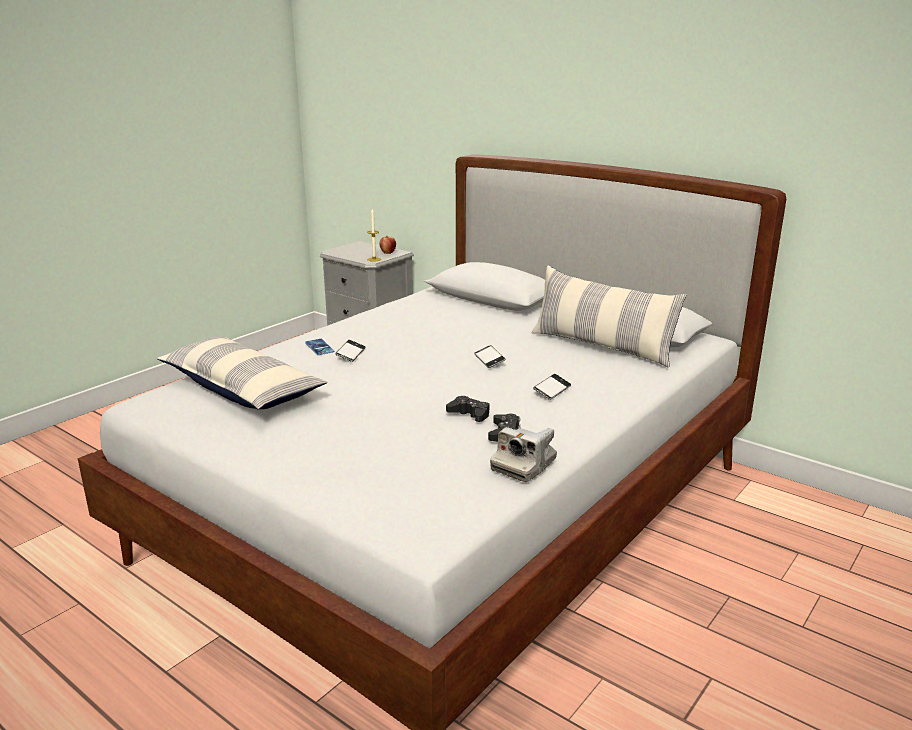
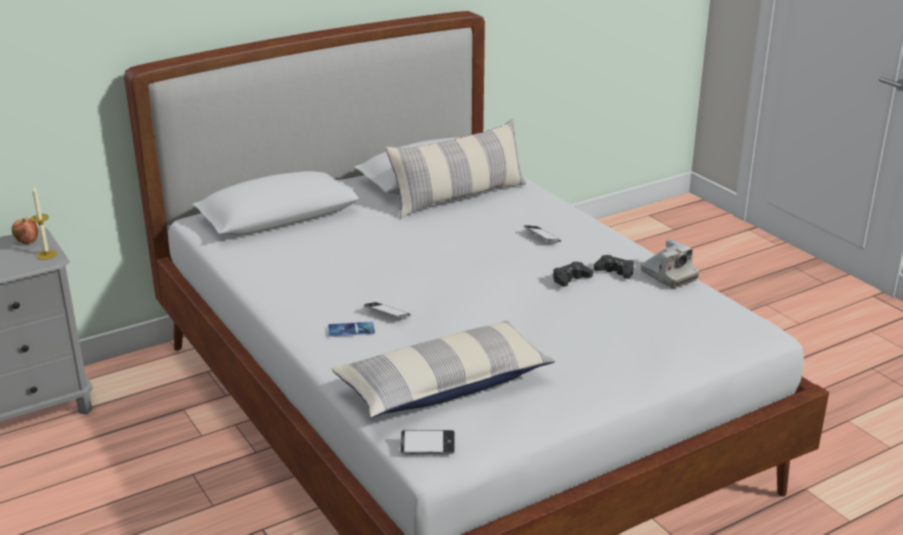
camera: 70 degrees left, 5 degrees up
(489, 360) = (455, 249): phone -> phone (427, 446)

